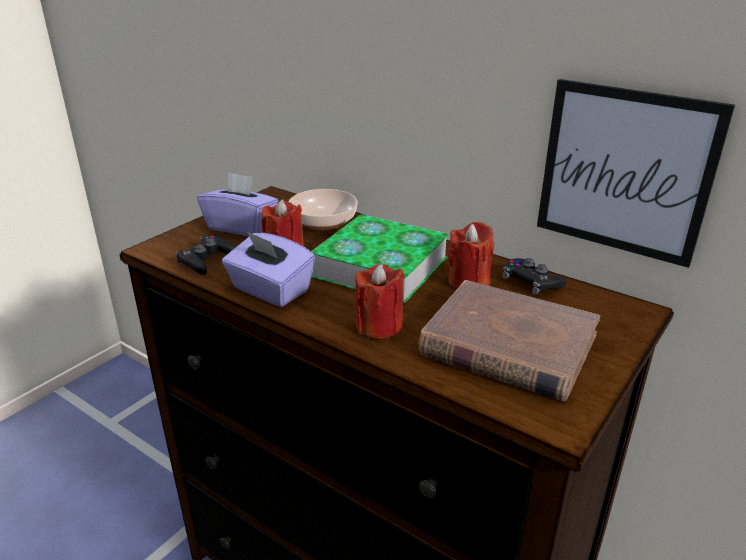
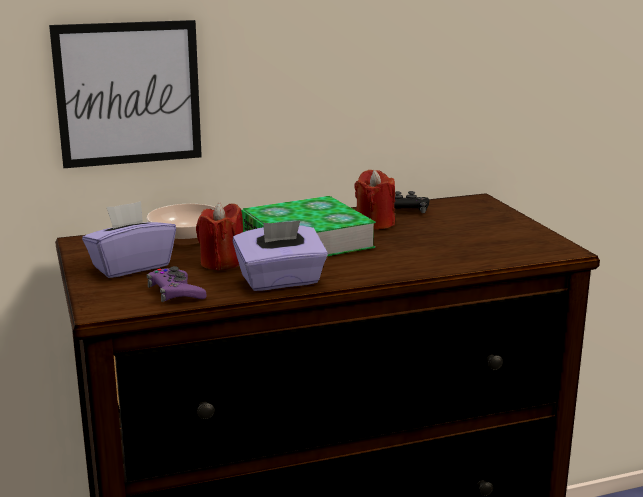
camera: 55 degrees left, 10 degrees down
(206, 260) = (175, 292): black game controller -> purple game controller
(379, 326) = (395, 262): red candle -> none
(508, 345) = (471, 237): brown book -> none
(624, 172) = (433, 103): picture -> picture (128, 93)

